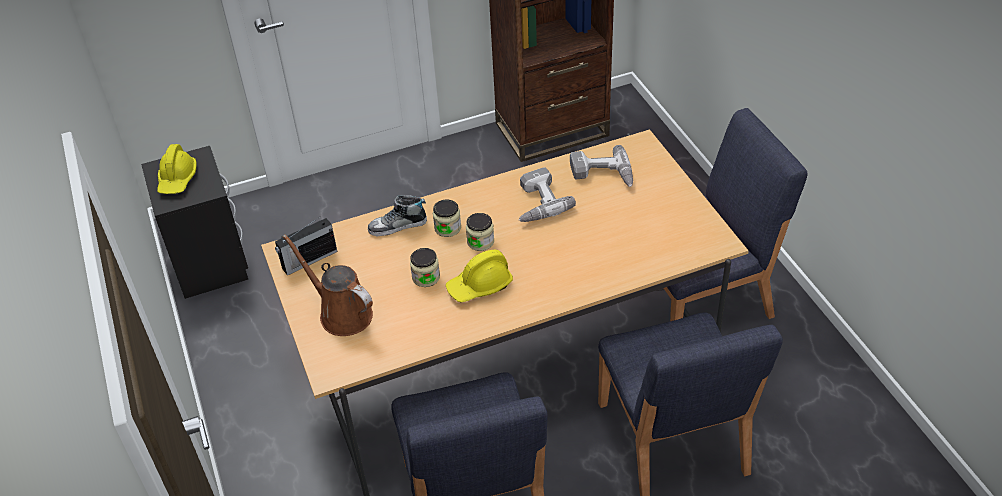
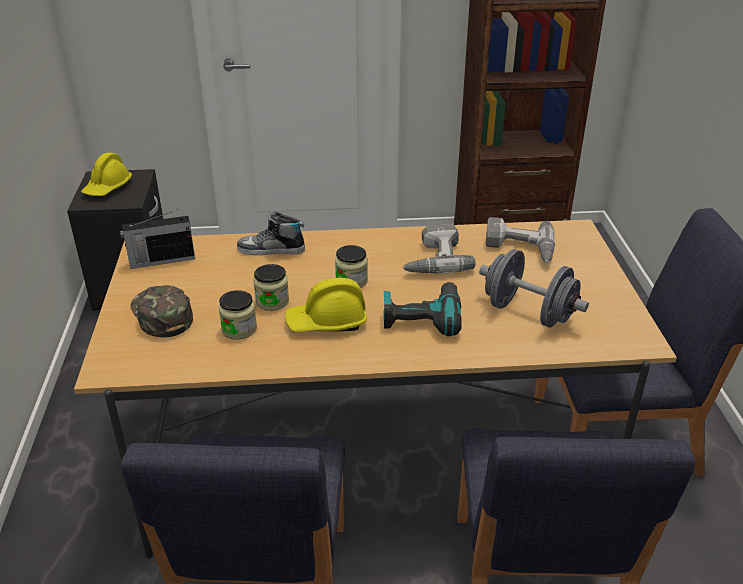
camera: 15 degrees right, 10 degrees down
(341, 313) = (160, 315): brown watering can -> green cap
(447, 228) = (323, 262): jar -> jar (239, 329)
(551, 261) = (422, 316): none -> power drill
(630, 237) = (528, 312): none -> grey dumbbell

